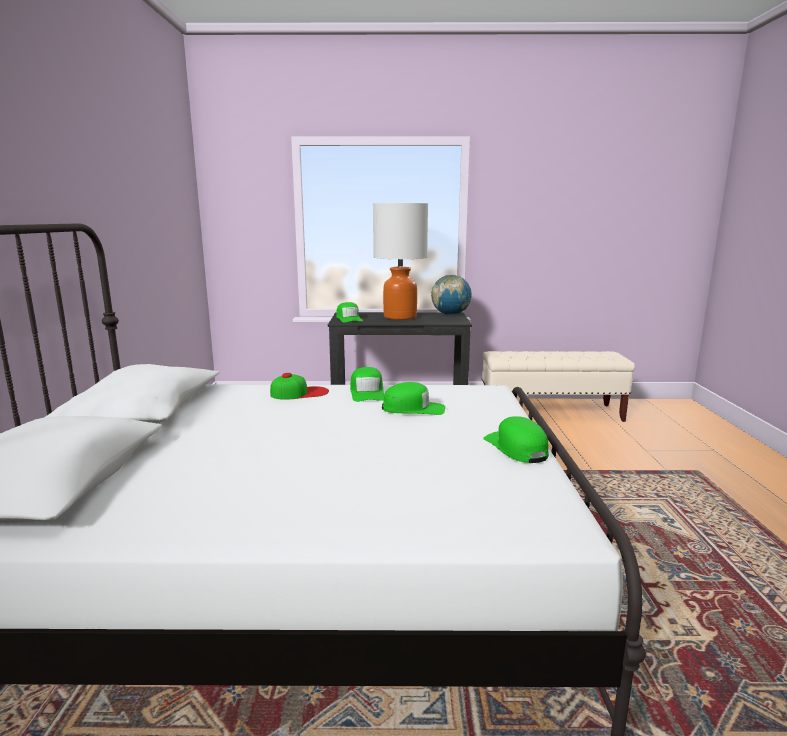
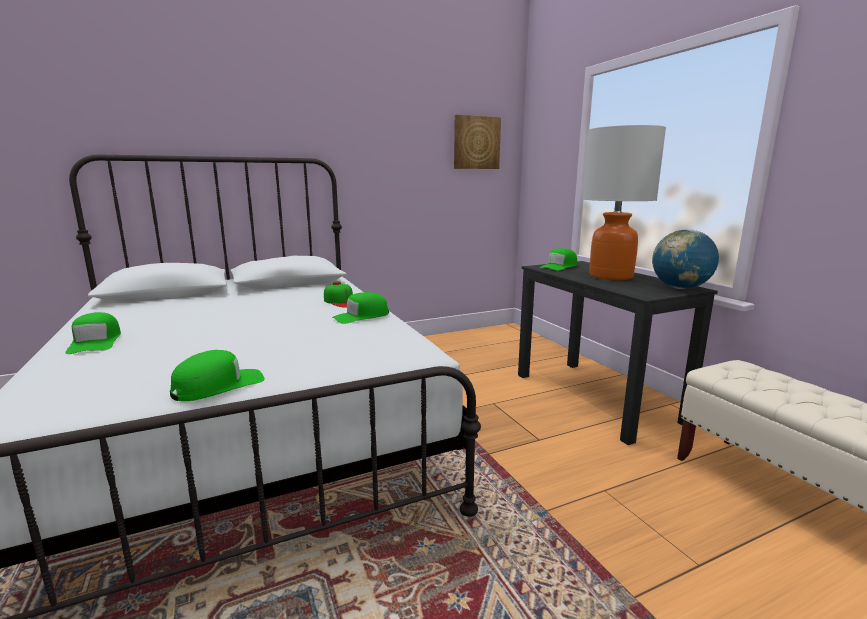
camera: 65 degrees right, 0 degrees up
(177, 199) = (476, 143): none -> picture
(413, 409) = (324, 335): green cap -> green cap (96, 342)

